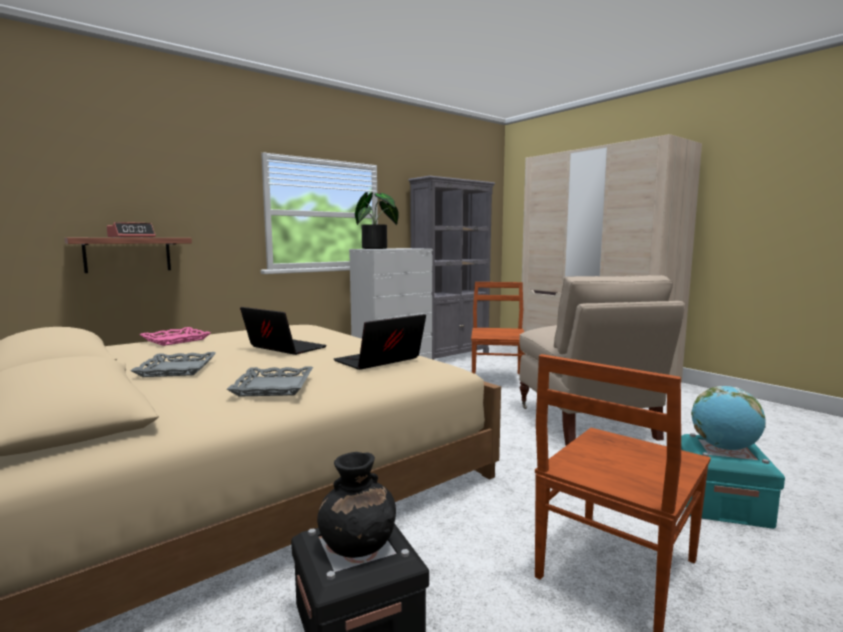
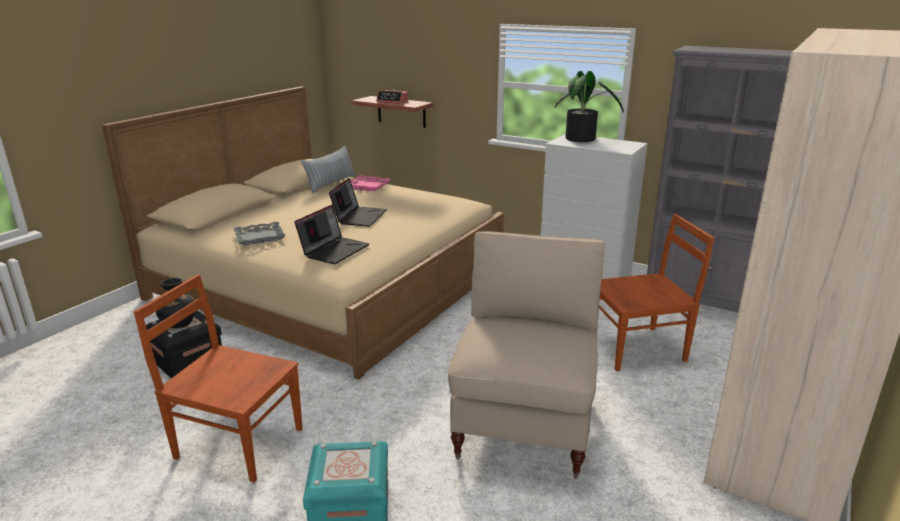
camera: 70 degrees right, 15 degrees up
(115, 350) = (331, 183): none -> pillow
(177, 369) = (291, 208): grey tray -> none
(379, 361) = (334, 250): laptop -> laptop turned 90 degrees clockwise
(586, 423) = (525, 423): beige chair -> beige chair turned 135 degrees clockwise
(724, 448) = (346, 461): globe -> none

